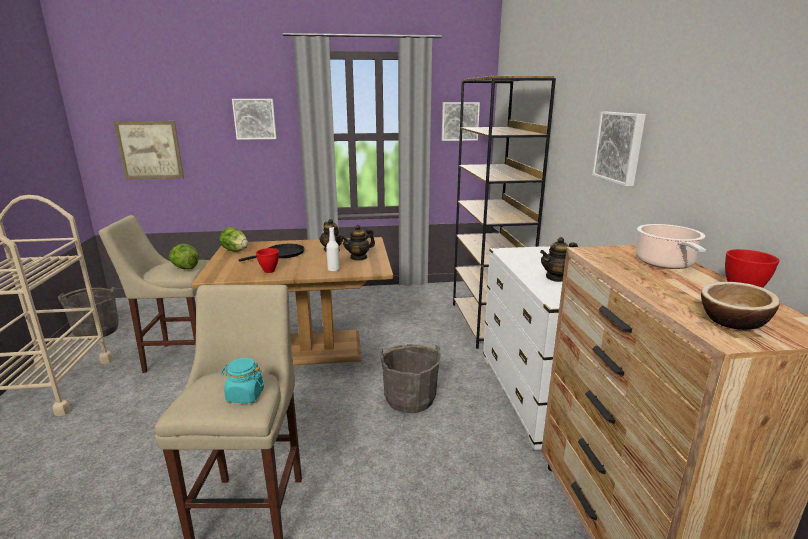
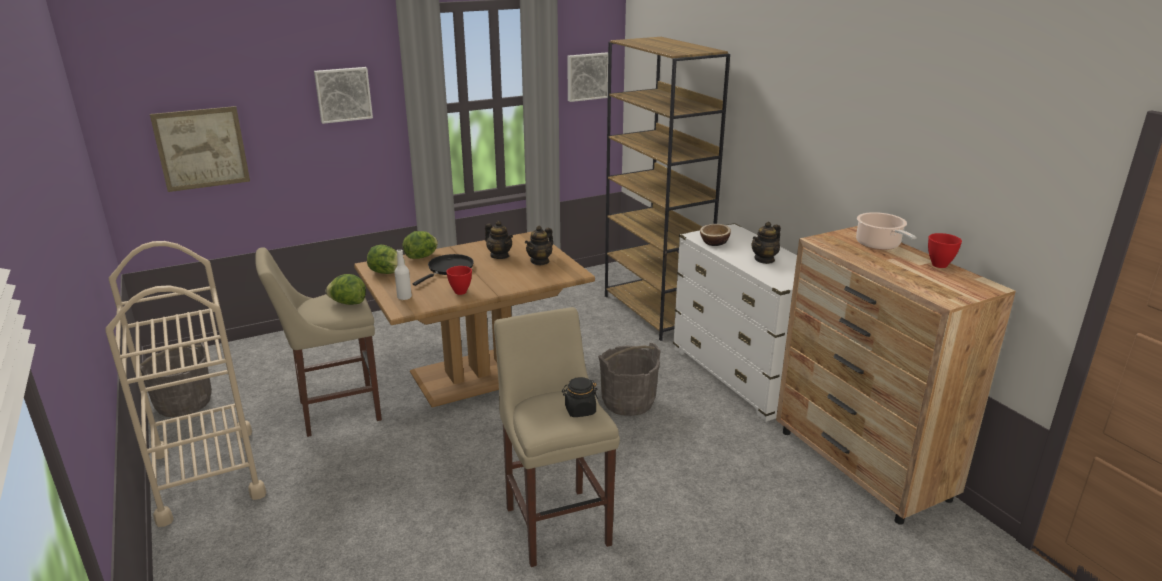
camera: 20 degrees left, 5 degrees up
(245, 395) = (580, 410): turquoise jar -> black jar
(274, 244) = (422, 257): none -> lettuce
(333, 269) = (529, 280): white bottle -> white bottle (404, 297)
(620, 147) = (815, 136): picture -> none
(732, 321) = (943, 287): bowl -> bowl (714, 242)

